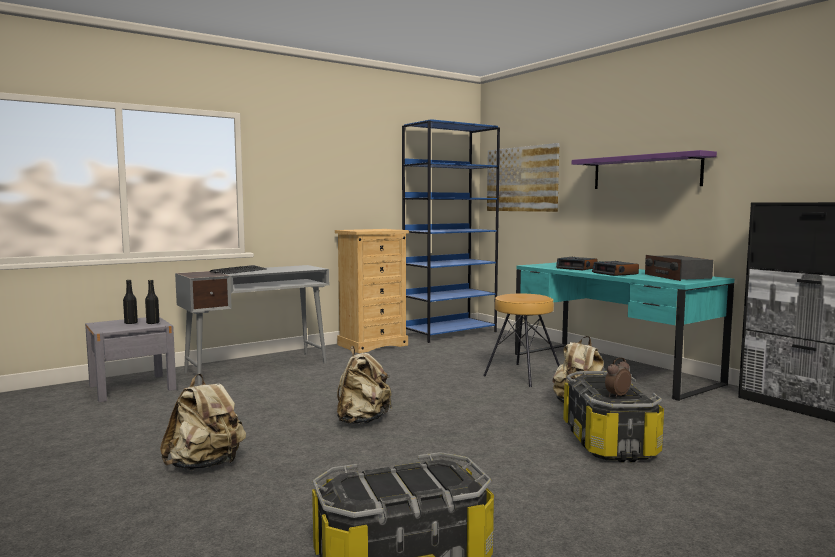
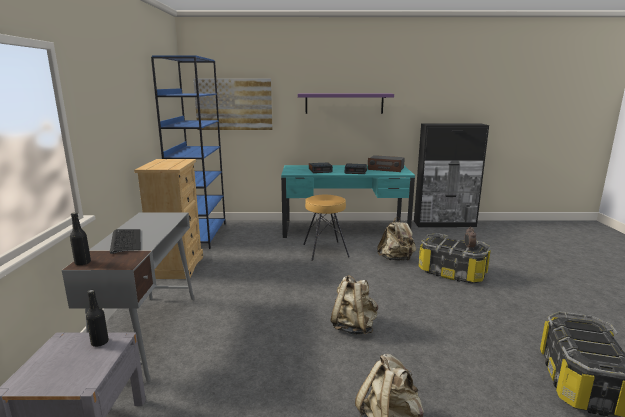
camera: 55 degrees left, 10 degrees up
(131, 323) = (70, 358): black bottle -> black bottle (83, 263)

